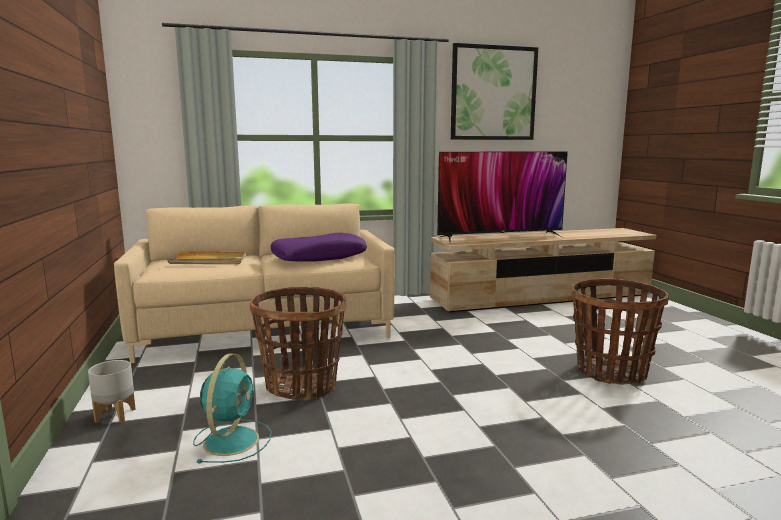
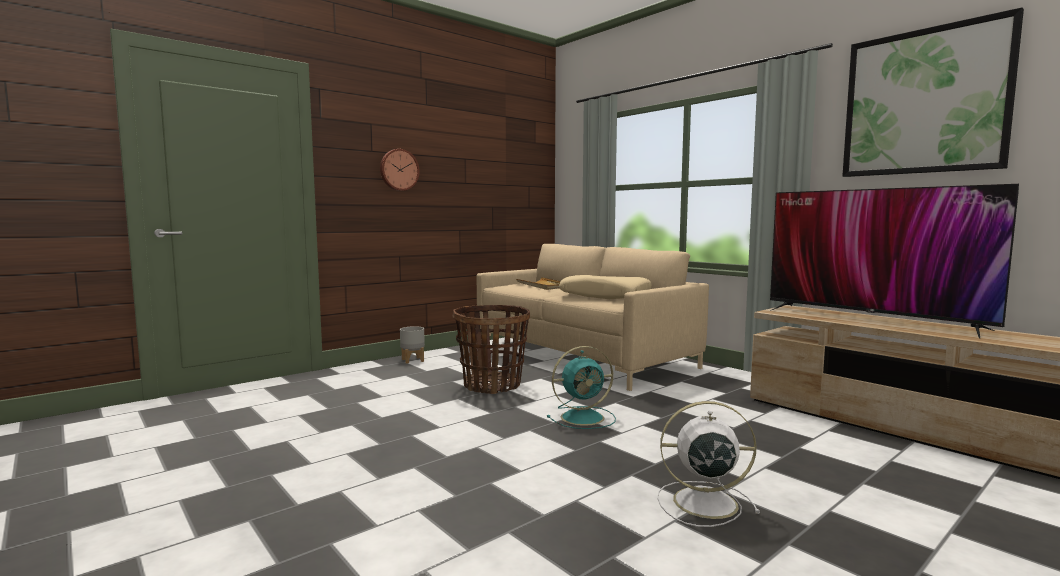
camera: 65 degrees right, 5 degrees down
(26, 104) = (398, 170): none -> wall clock
(232, 439) = (402, 386): turquoise fan -> turquoise fan (584, 417)
(319, 257) = (605, 296): purple pillow -> beige pillow
(611, 372) = (702, 502): basket -> white fan

